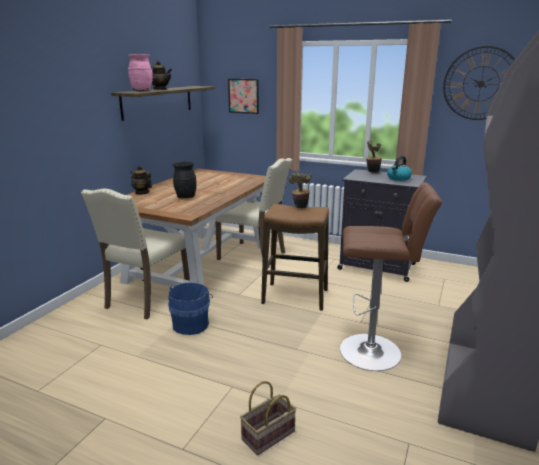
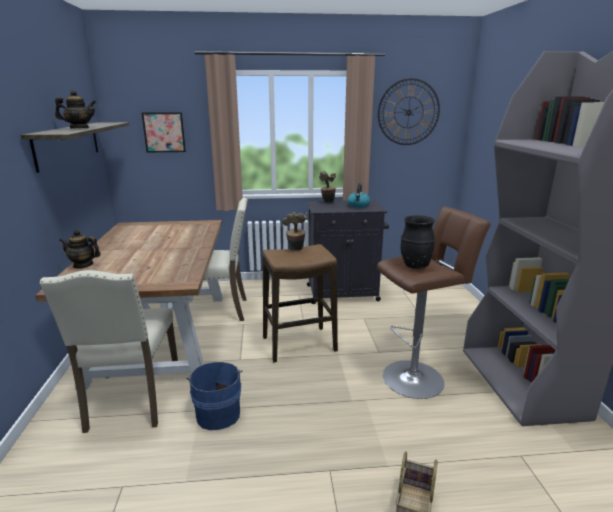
camera: 30 degrees left, 0 degrees up
(141, 91) = (62, 131): pink vase -> none
(185, 197) = (151, 261): black vase -> black vase (415, 266)

